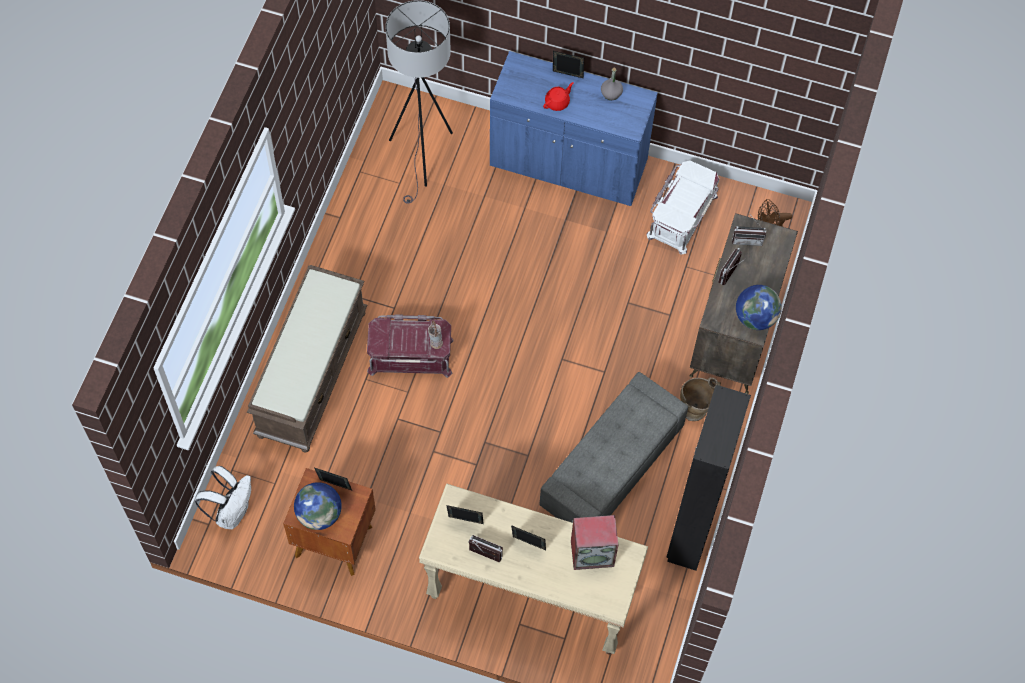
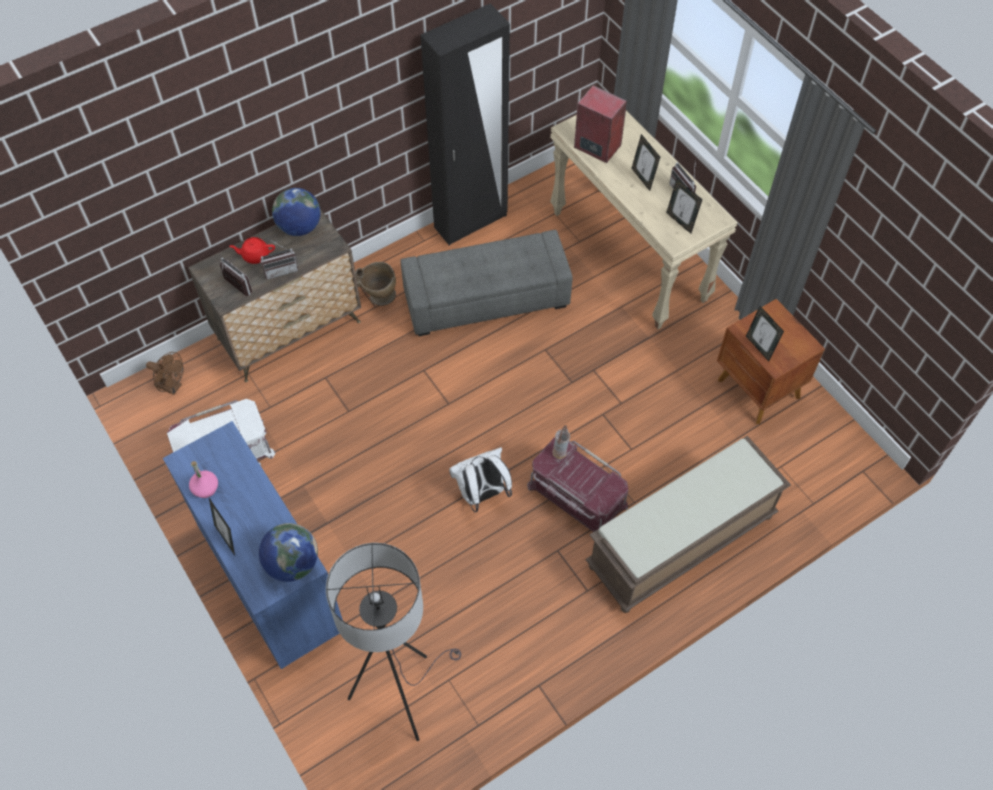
camera: 140 degrees left, 5 degrees down
(232, 511) = (835, 468): white backpack -> white backpack (482, 494)
(319, 514) = (787, 335): globe -> globe (292, 563)
(557, 102) = (265, 517): red teapot -> red teapot (255, 255)
(611, 93) = (205, 488): grey bottle -> pink bottle

